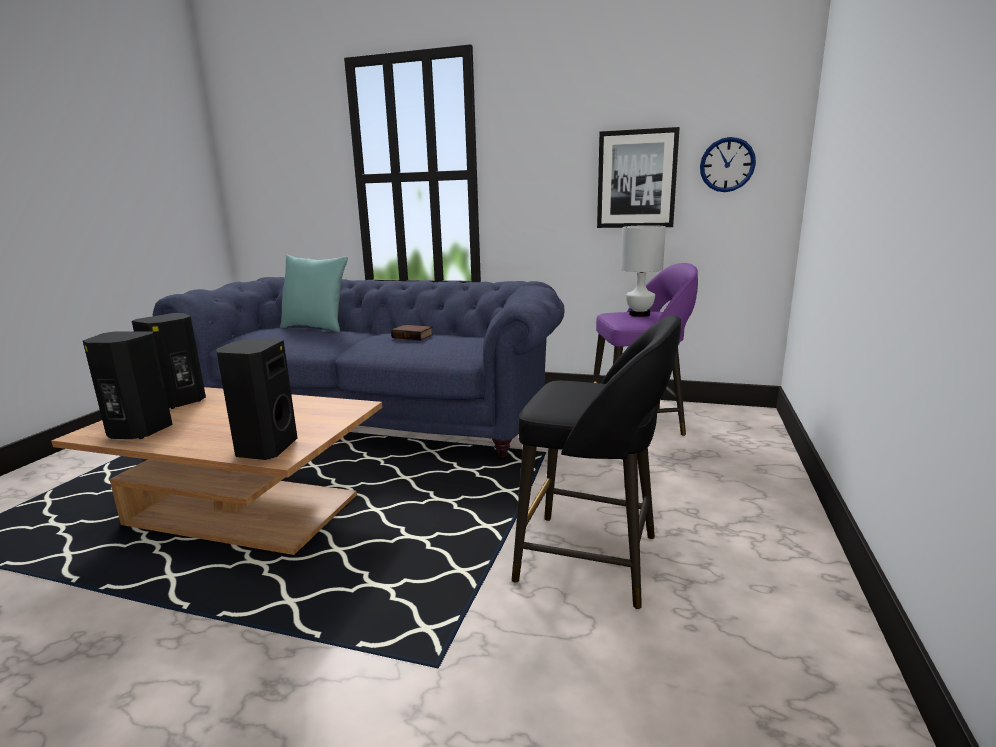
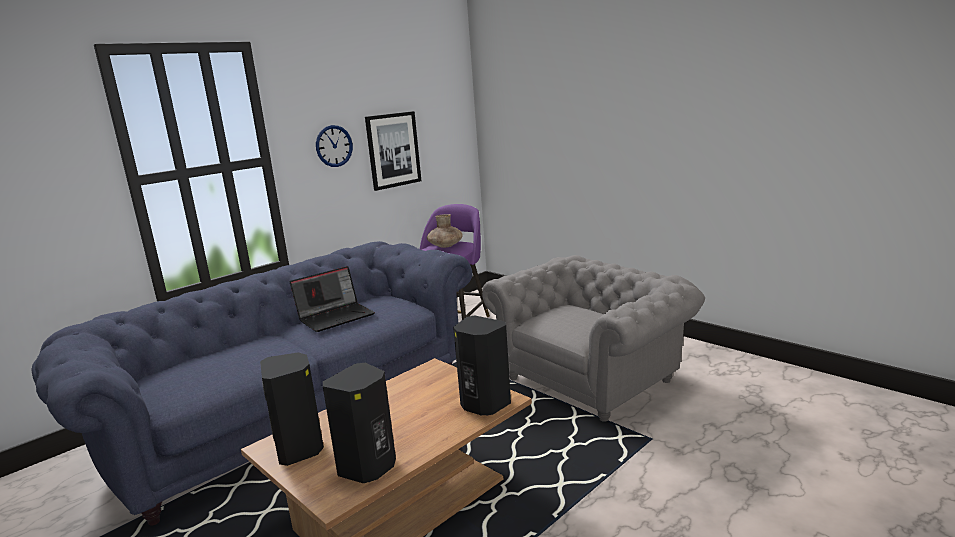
camera: 60 degrees left, 0 degrees up
(316, 328) = (209, 354): turquoise pillow -> none
(413, 336) = (336, 316): book -> laptop
(592, 559) = (592, 377): black stool -> grey armchair
(639, 314) = (445, 246): white table lamp -> brown vase
(727, 165) = (441, 134): wall clock -> wall clock (334, 146)

